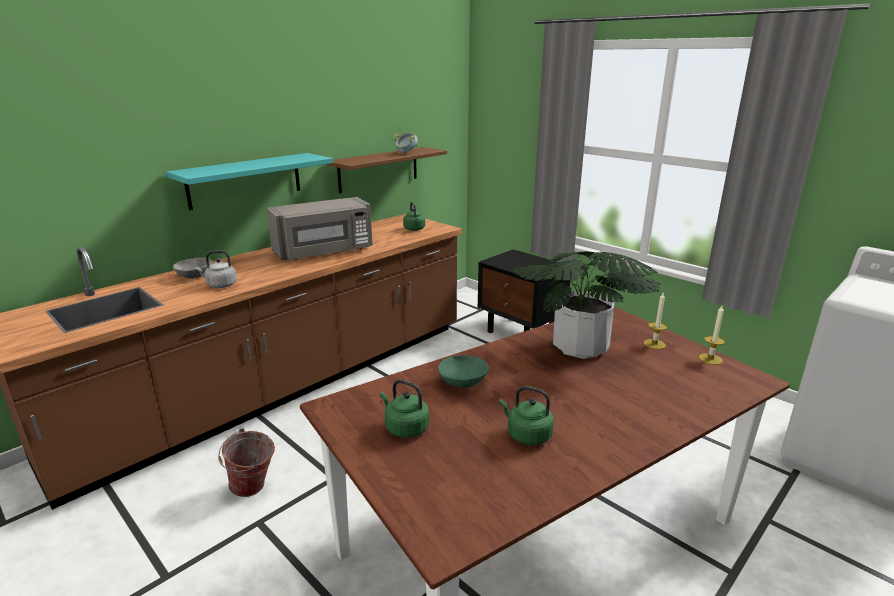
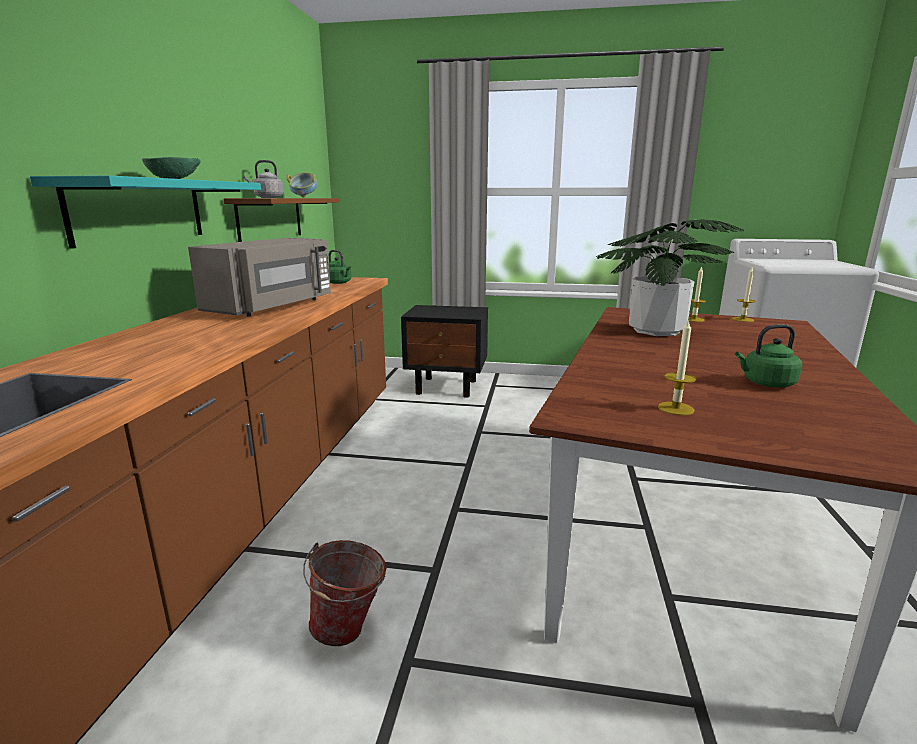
camera: 35 degrees left, 5 degrees down
(195, 276) = (118, 348): grey bowl -> none
(220, 285) = (189, 348): grey kettle -> grey kettle (267, 197)
(405, 428) = (675, 408): green kettle -> candle
(463, 382) = (635, 368): green bowl -> green bowl (175, 179)

